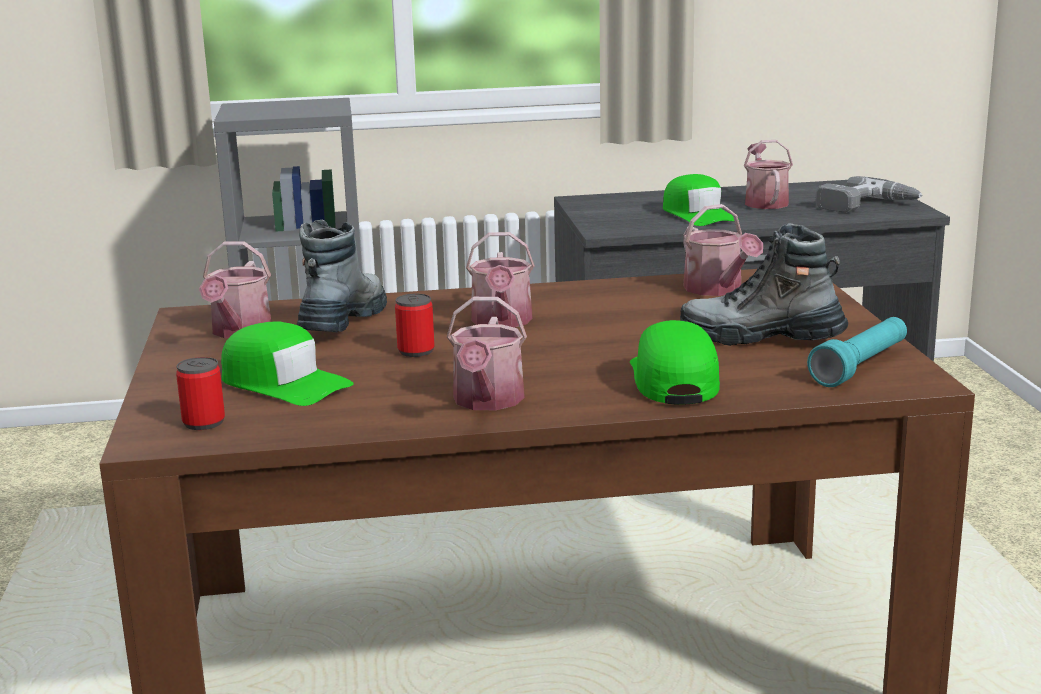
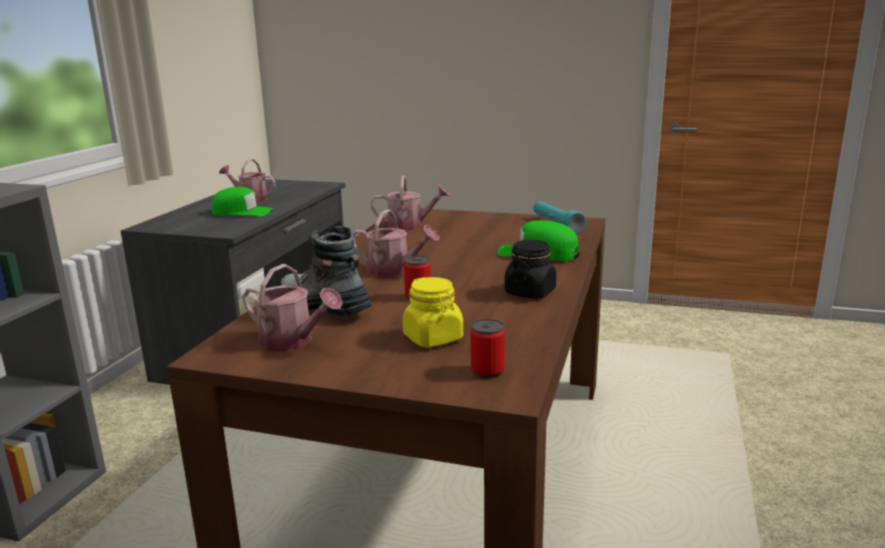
camera: 65 degrees left, 0 degrees up
(284, 383) = (433, 338): green cap -> yellow jar
(487, 401) = (530, 292): watering can -> black jar
(761, 337) = (496, 231): boot -> none
(867, 206) = (299, 188): power drill -> none

